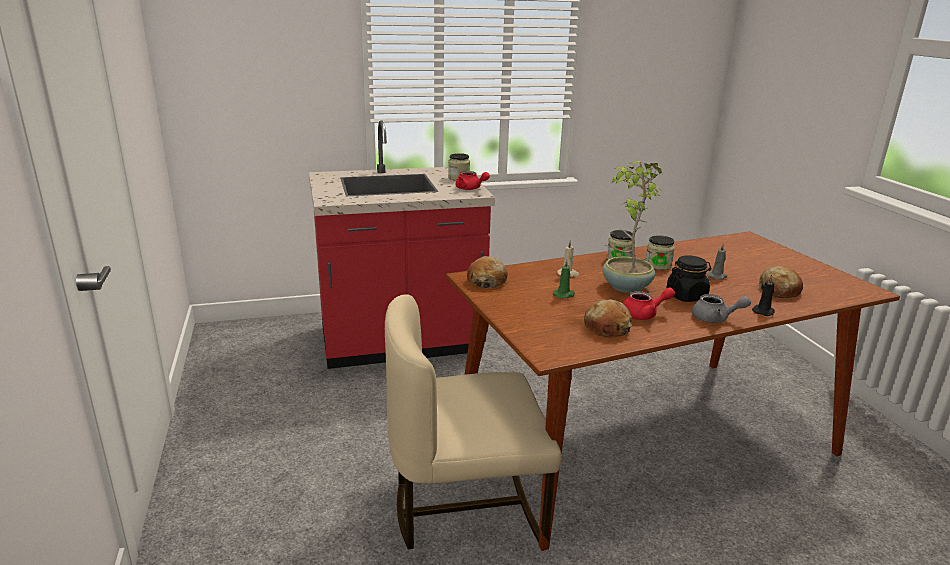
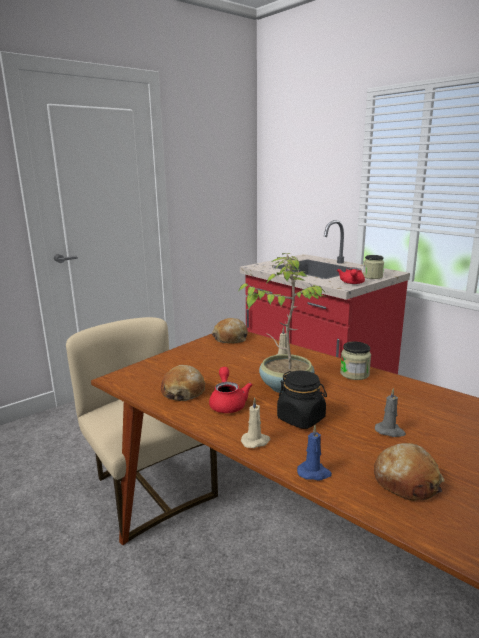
camera: 65 degrees right, 5 degrees down
(564, 295) = (235, 366): green candle -> none
(644, 314) = (228, 403): red teapot -> red teapot turned 150 degrees counterclockwise
(658, 265) = (369, 394): jar -> none
(715, 319) = (256, 441): grey teapot -> beige candle
(763, 311) = (314, 473): black candle -> blue candle

